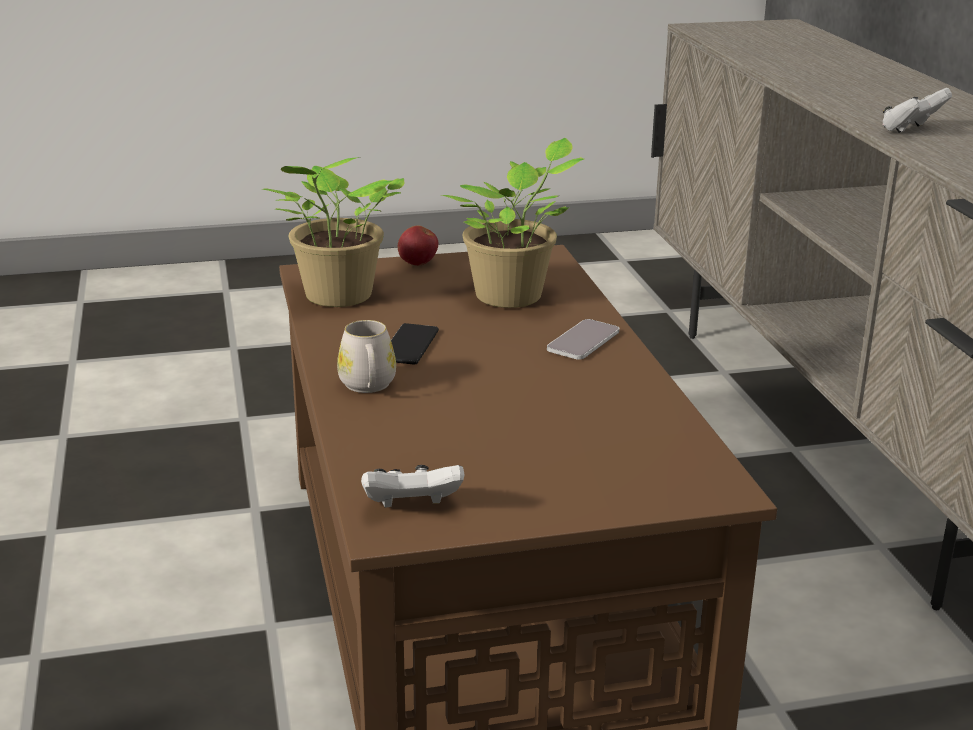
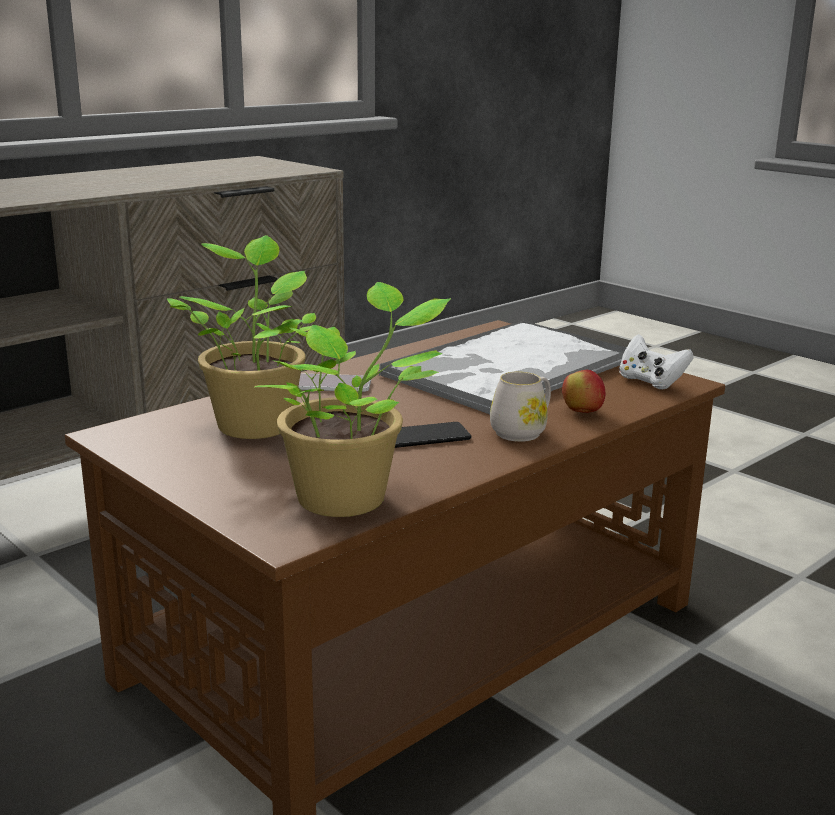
camera: 120 degrees left, 5 degrees down
(418, 263) = (196, 485): apple -> apple (582, 412)
(547, 438) = (507, 369): none -> tray
(911, 130) = (54, 193): white game controller -> none

